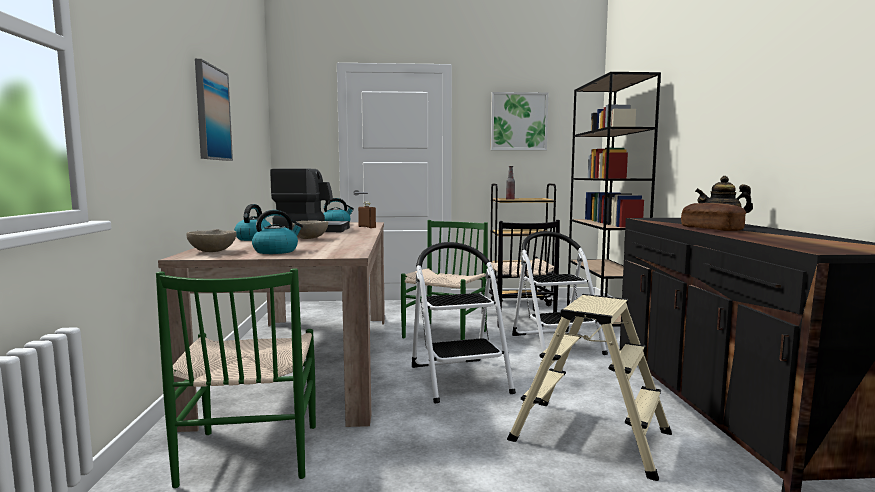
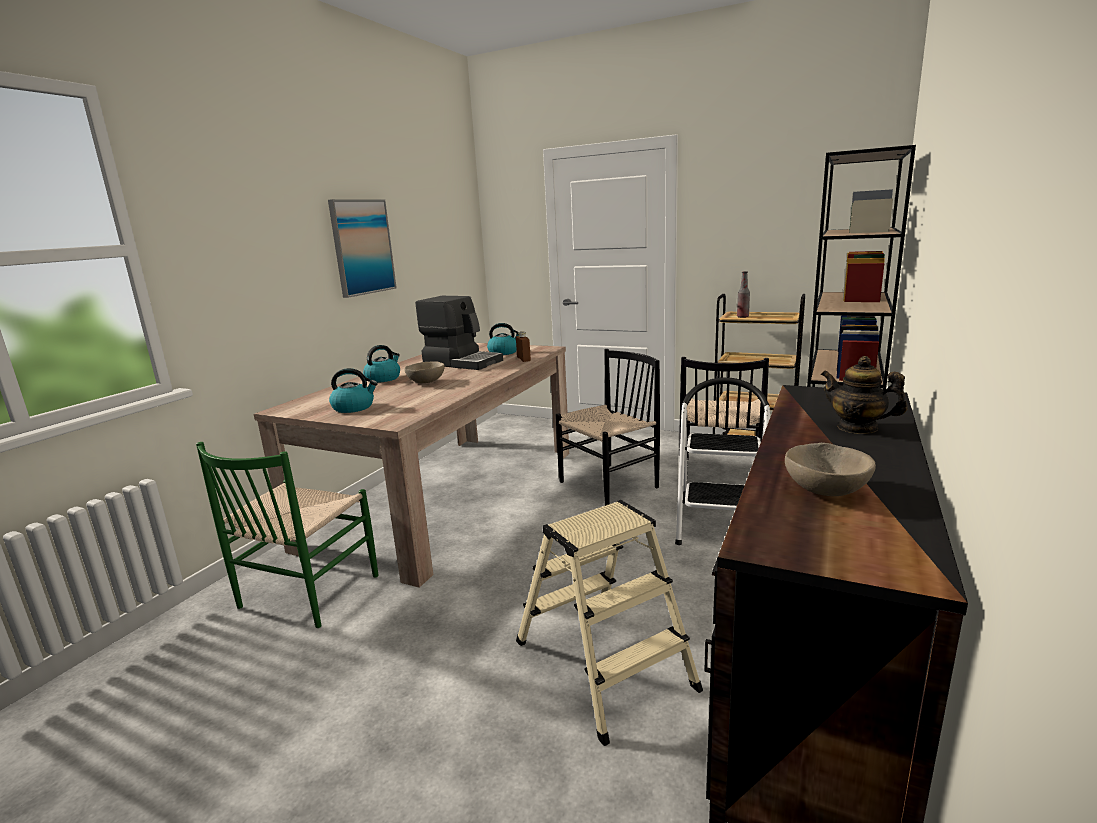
camera: 30 degrees right, 10 degrees up
(213, 252) = (310, 402): beige bowl -> beige bowl (826, 491)
(446, 334) = (612, 484): green chair -> black chair
(459, 378) = (557, 549): step ladder -> none
(518, 121) = (768, 206): picture -> none
(711, 229) = (802, 441): bread -> none

